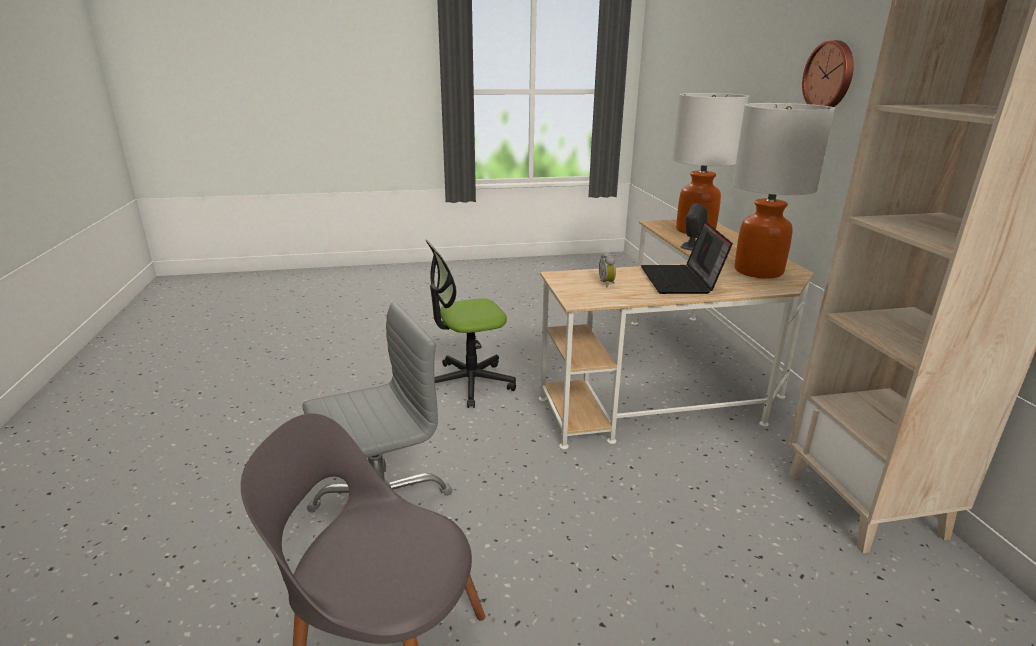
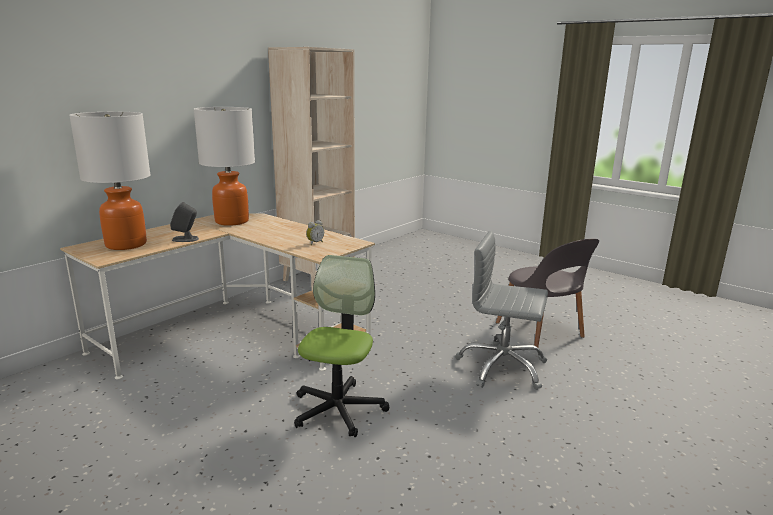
camera: 130 degrees left, 5 degrees down
(469, 383) = (338, 409): office chair -> office chair turned 105 degrees counterclockwise
(681, 281) = (280, 231): laptop -> none
(830, 75) = (171, 88): wall clock -> none

